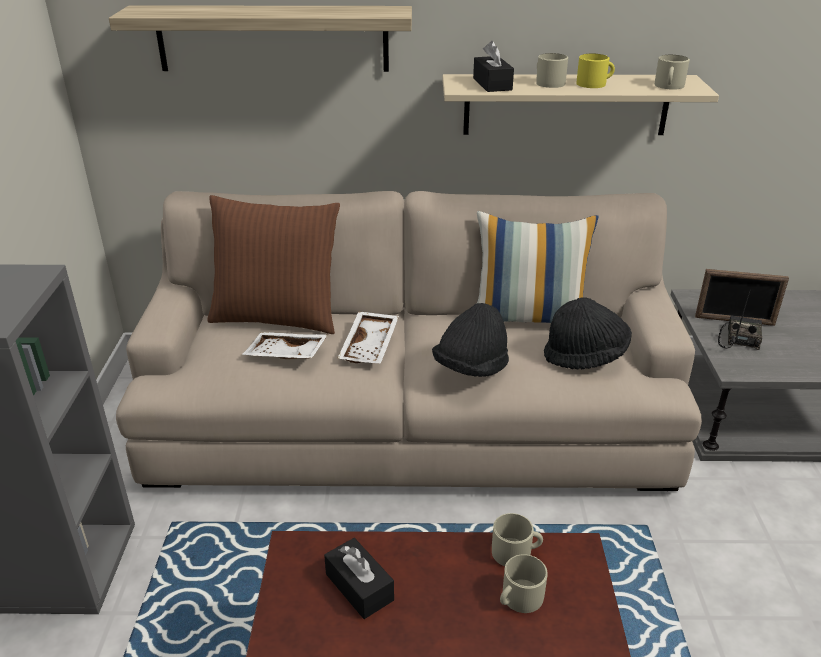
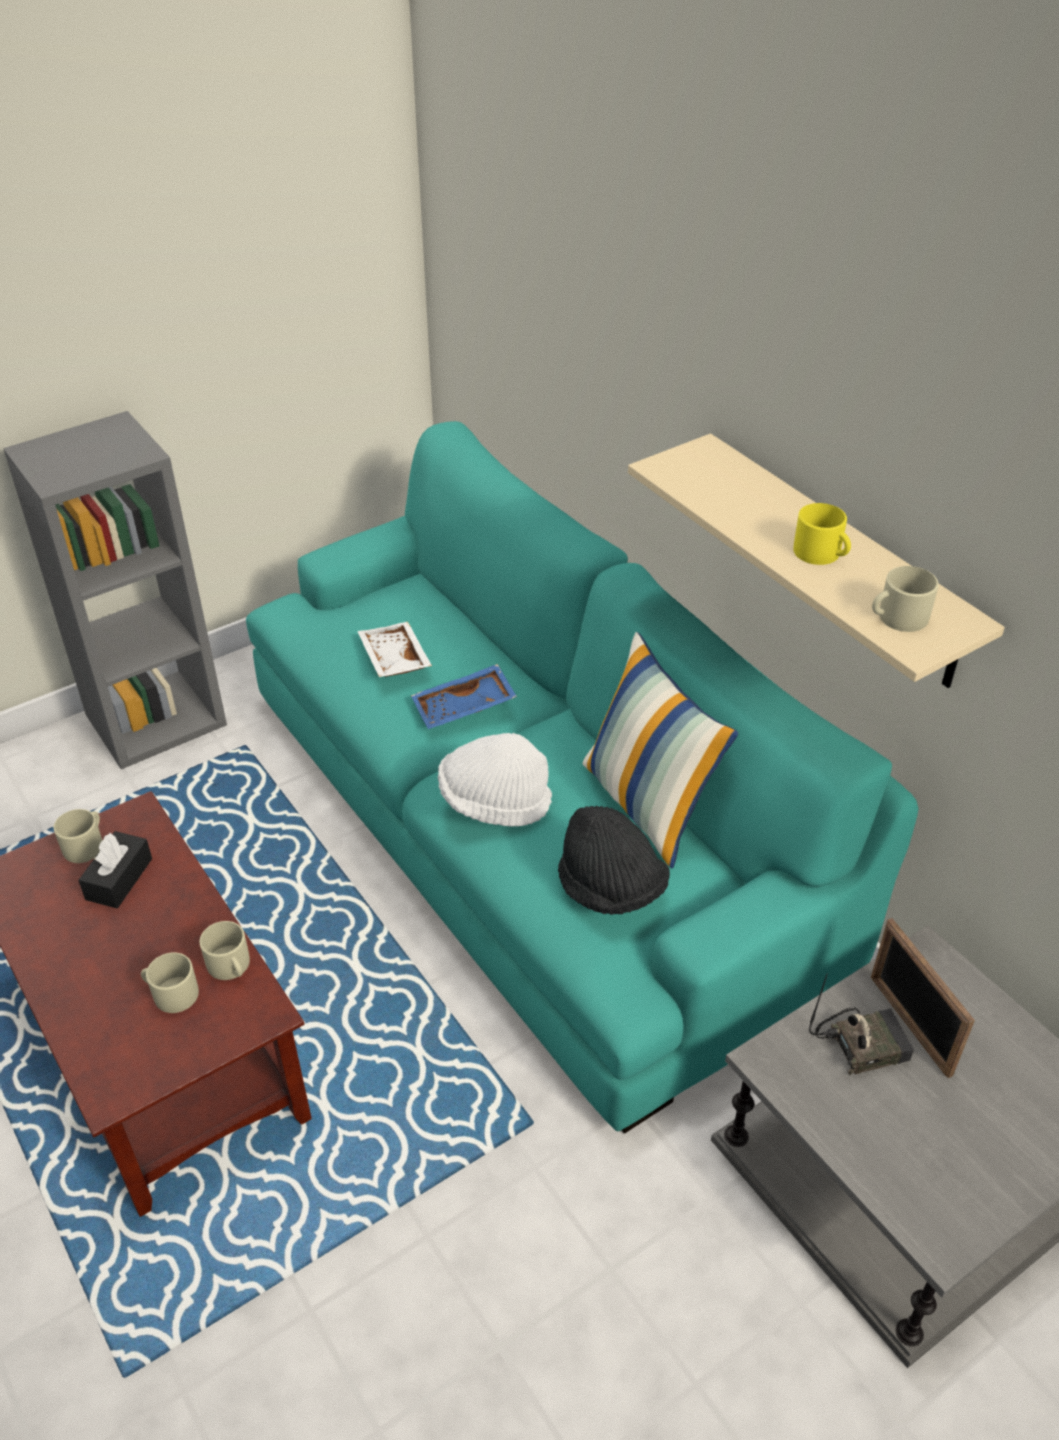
camera: 55 degrees right, 10 degrees up
(272, 38) = (567, 295): shelf -> none
(277, 317) = (454, 617): brown pillow -> none
(371, 346) = (464, 708): white tray -> blue tray
(411, 421) = (531, 829): beige sofa -> turquoise sofa
(471, 368) = (494, 801): black hat -> white hat
(492, 84) = (711, 481): black tissue box -> none
(548, 82) = (776, 517): beige mug -> beige mug (86, 844)

